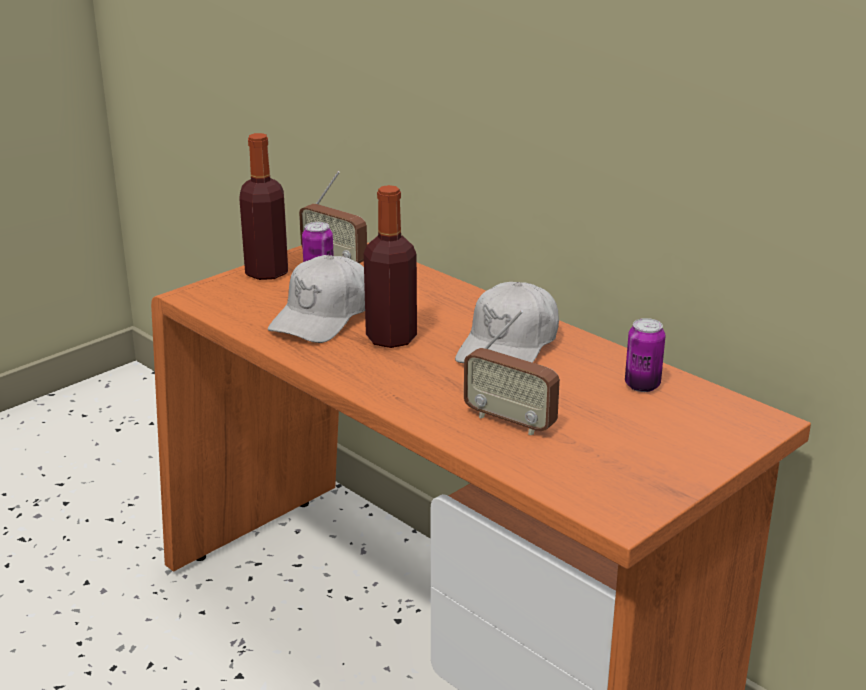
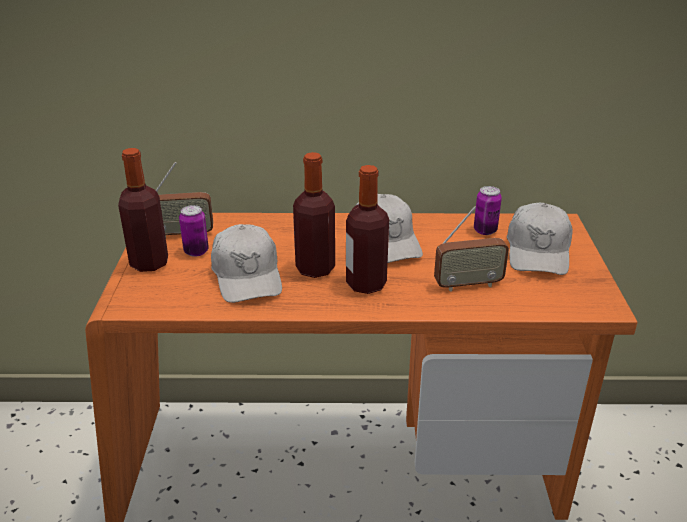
camera: 45 degrees left, 5 degrees up
(410, 372) = (366, 284): none -> bottle
(662, 432) = (538, 251): none -> white cap

